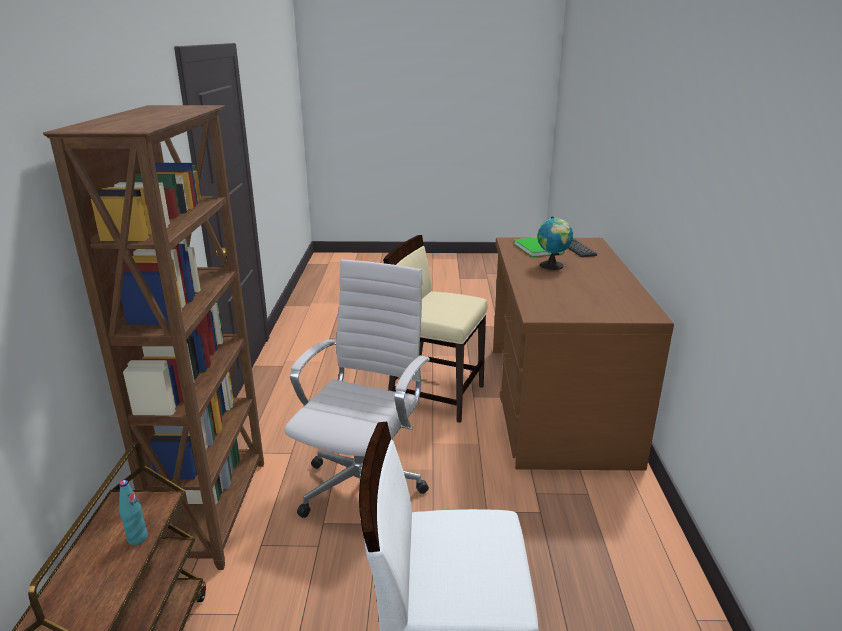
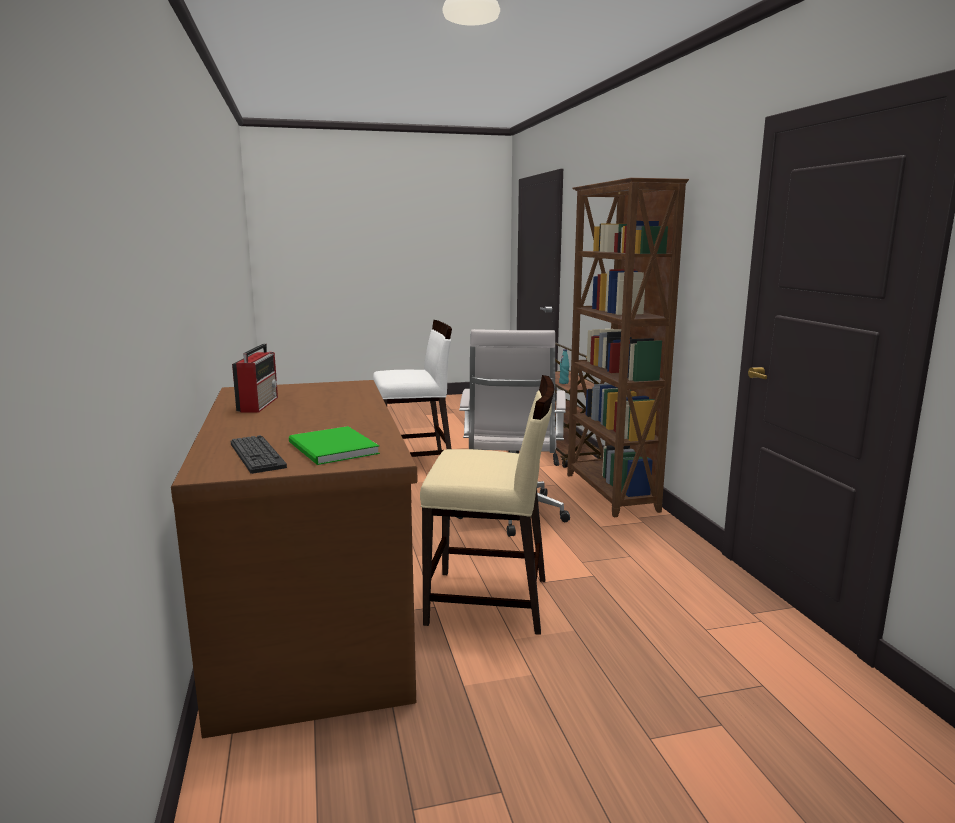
camera: 165 degrees right, 10 degrees down
(552, 266) = (320, 423): globe -> none
(611, 290) = (259, 404): none -> radio

